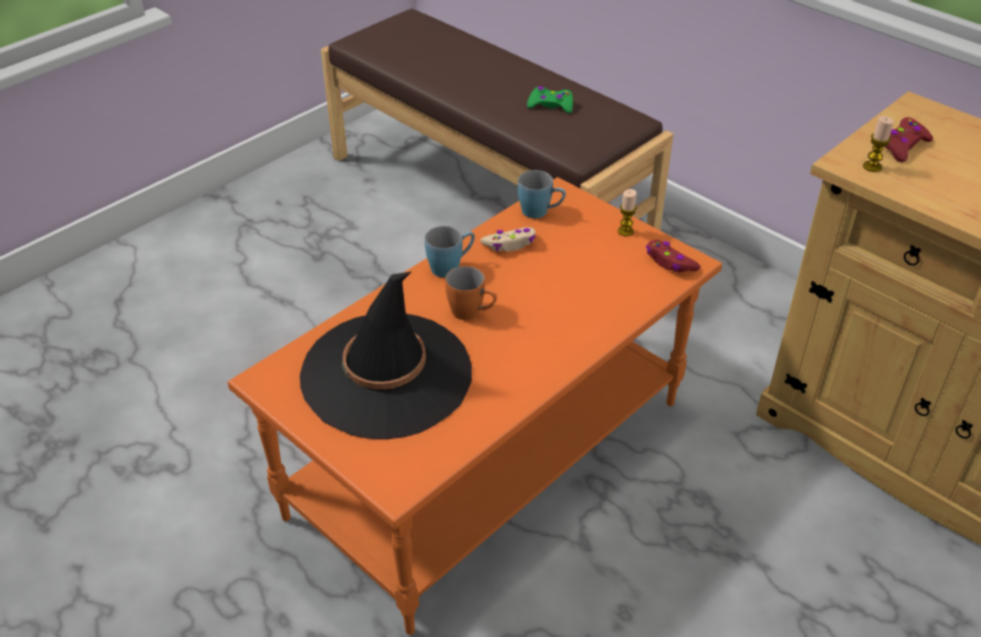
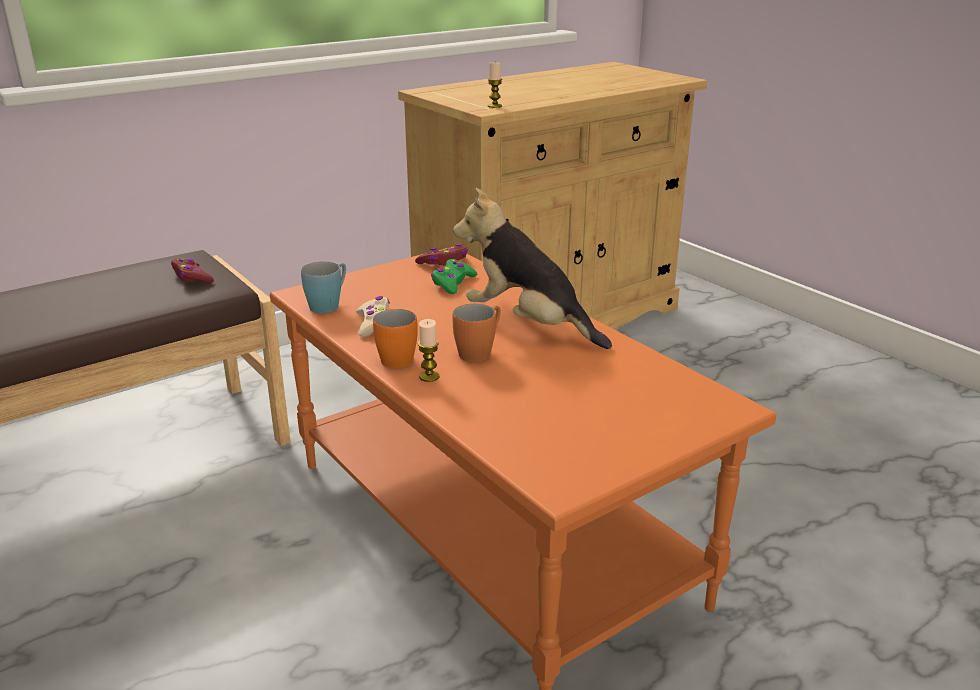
camera: 80 degrees left, 15 degrees down
(387, 375) = (567, 404): black hat -> none
(451, 266) = (395, 356): blue mug -> orange mug
(536, 337) = (528, 325): none -> plush toy
(551, 105) = (114, 290): green game controller -> green game controller (453, 283)
(625, 231) = (387, 273): candle -> candle (429, 377)
(903, 146) = (472, 98): red game controller -> red game controller (192, 277)

